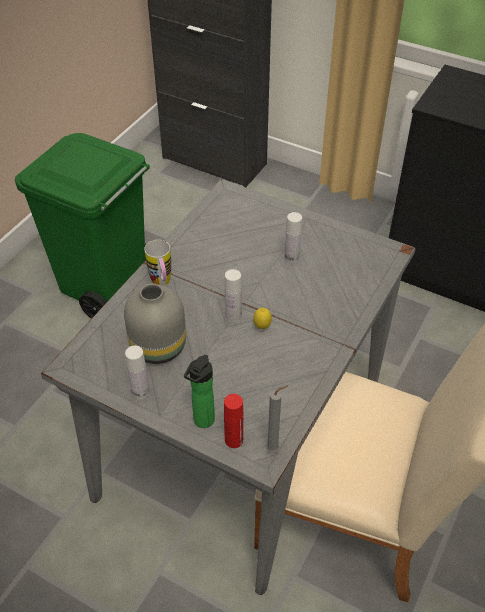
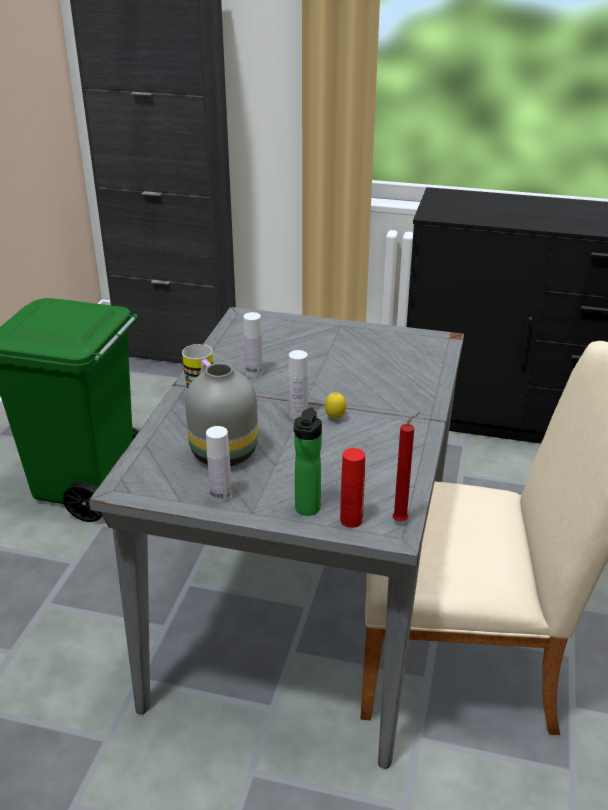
camera: 15 degrees left, 15 degrees down
(274, 450) = (402, 520): grey candle -> red candle
(291, 258) = (339, 358): white bottle -> white bottle (254, 372)

